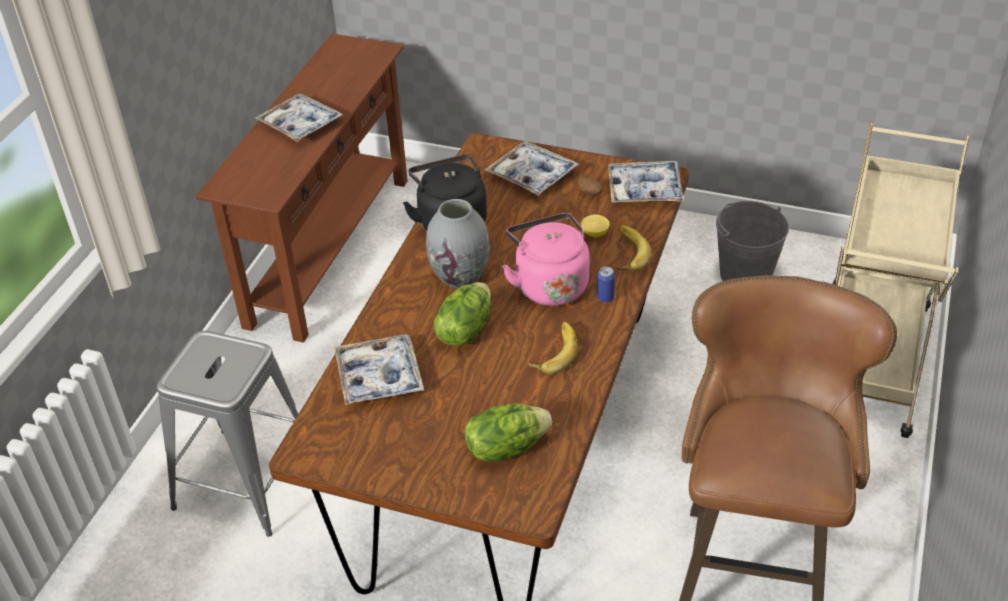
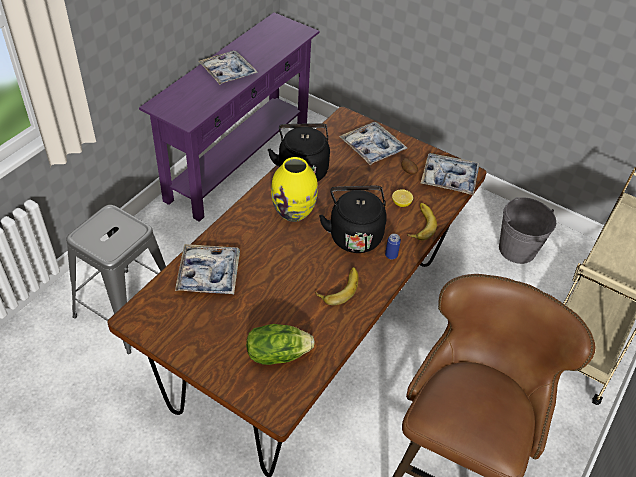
camera: 10 degrees right, 5 degrees up
(329, 249) = (238, 160): brown console table -> purple console table
(460, 277) = (294, 212): grey vase -> yellow vase
(464, 330) = (281, 254): lettuce -> none
(549, 284) = (354, 234): pink kettle -> black kettle

